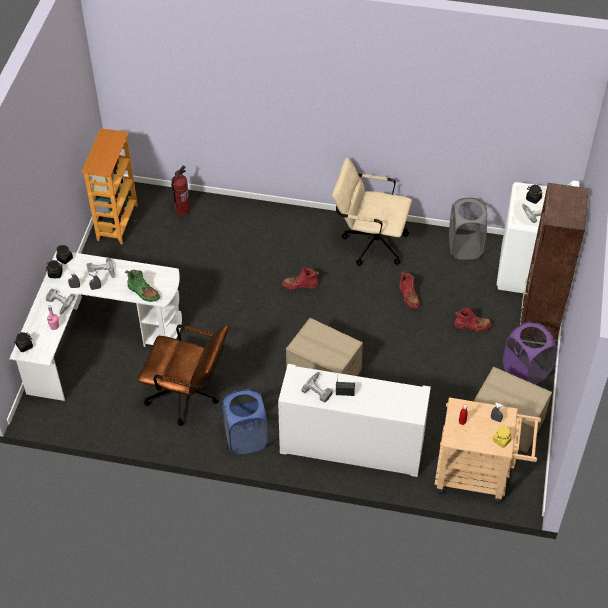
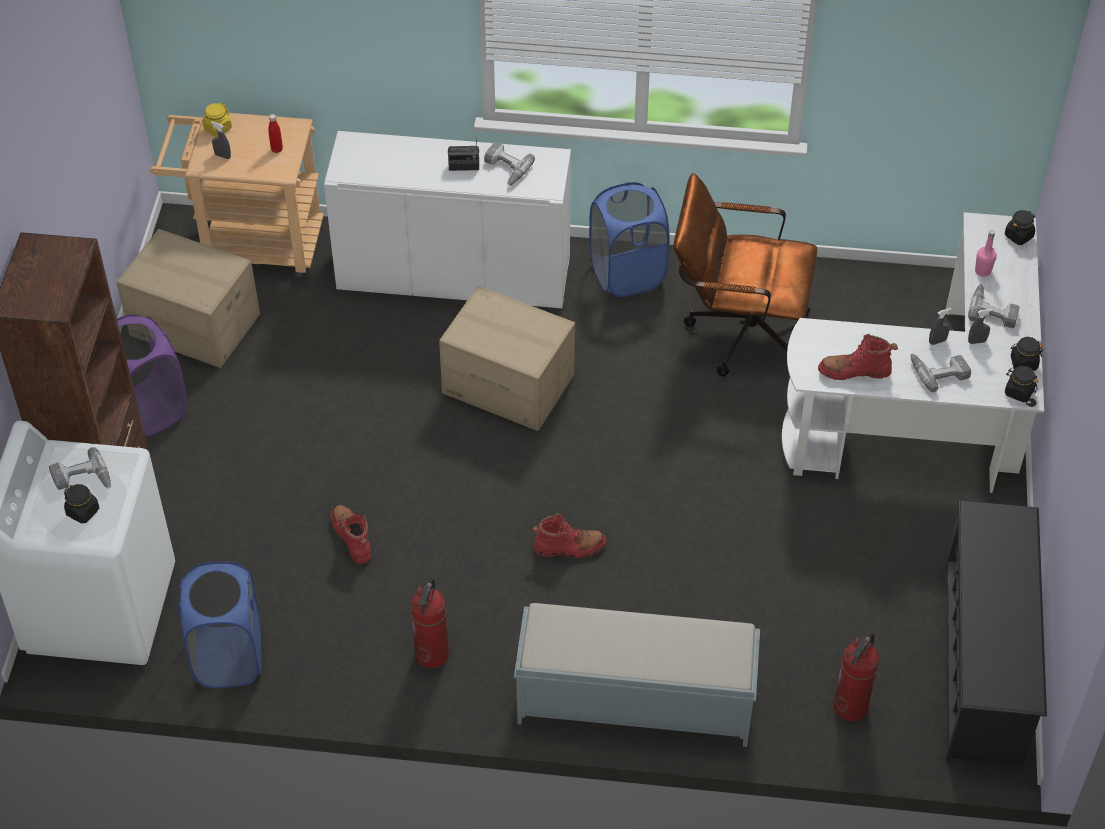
camera: 175 degrees right, 0 degrees up
(117, 223) = (982, 664): bookcase -> black shoe rack
(143, 292) = (847, 339): green boot -> none
(279, 218) = (633, 702): none -> grey bench
(369, 242) = (432, 654): beige office chair -> fire extinguisher
(465, 247) = (228, 657): grey laundry basket -> blue laundry basket
(472, 325) = (233, 487): red boot -> red boot (854, 371)

